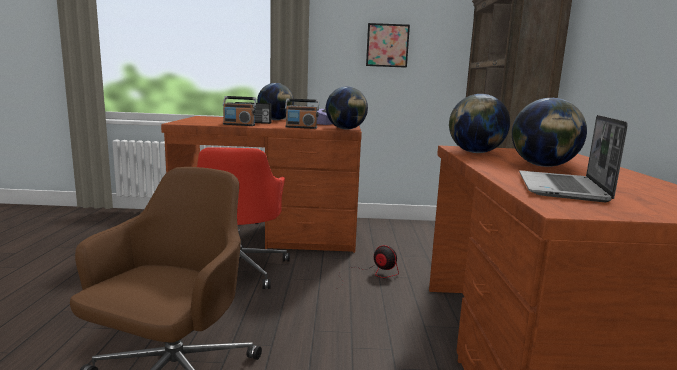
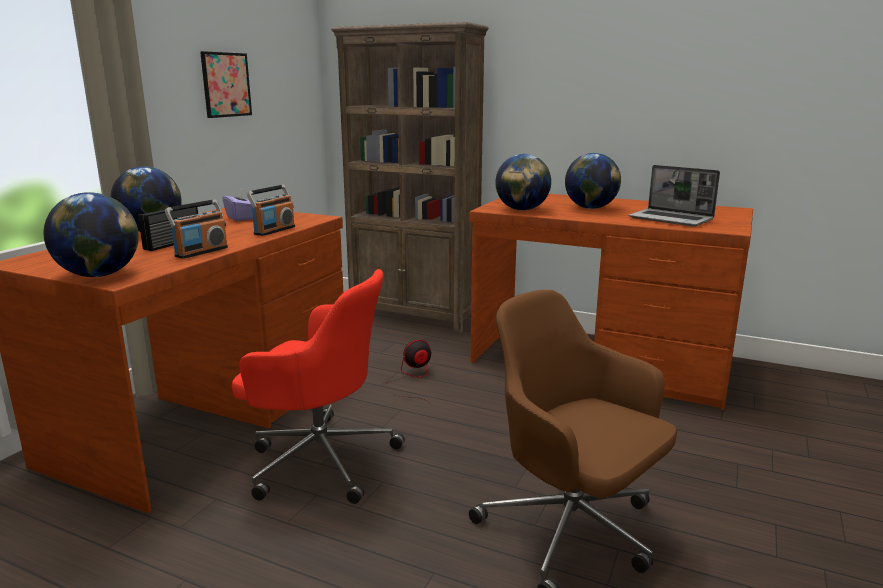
camera: 65 degrees left, 5 degrees up
(346, 129) = (312, 218): globe -> globe (99, 275)

